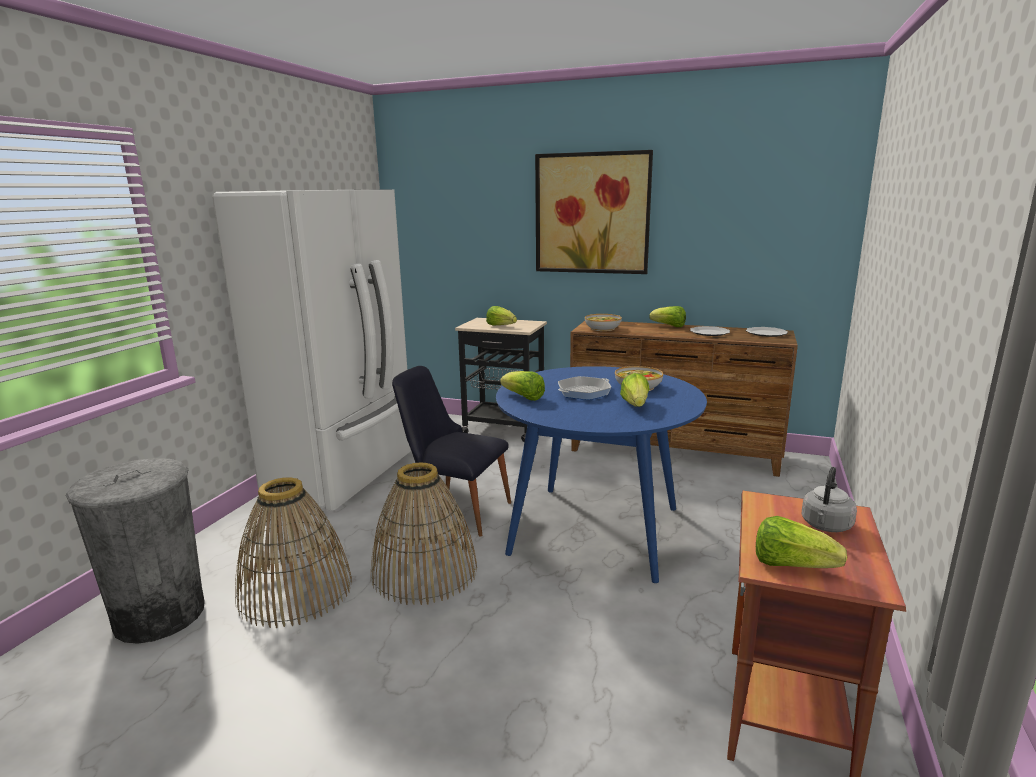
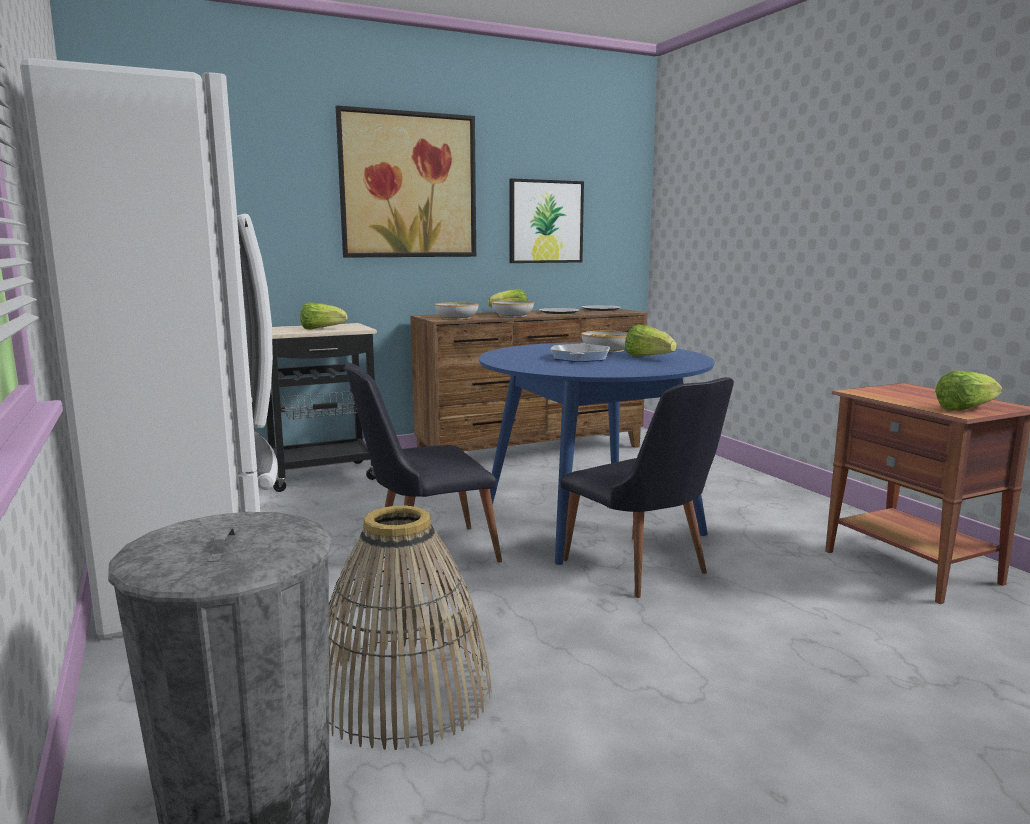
camera: 45 degrees left, 5 degrees down
(424, 572) = (512, 609): basket -> none
(523, 397) = (544, 367): lettuce -> none
(548, 588) = (643, 571): none -> black chair
(653, 331) = (512, 315): none -> bowl
(724, 243) = (545, 222): none -> picture
(825, 526) = (919, 393): grey kettle -> none

